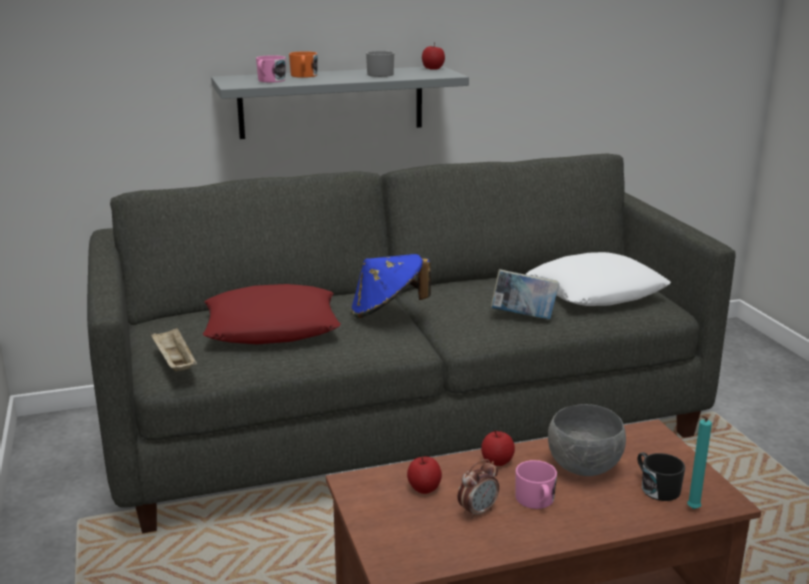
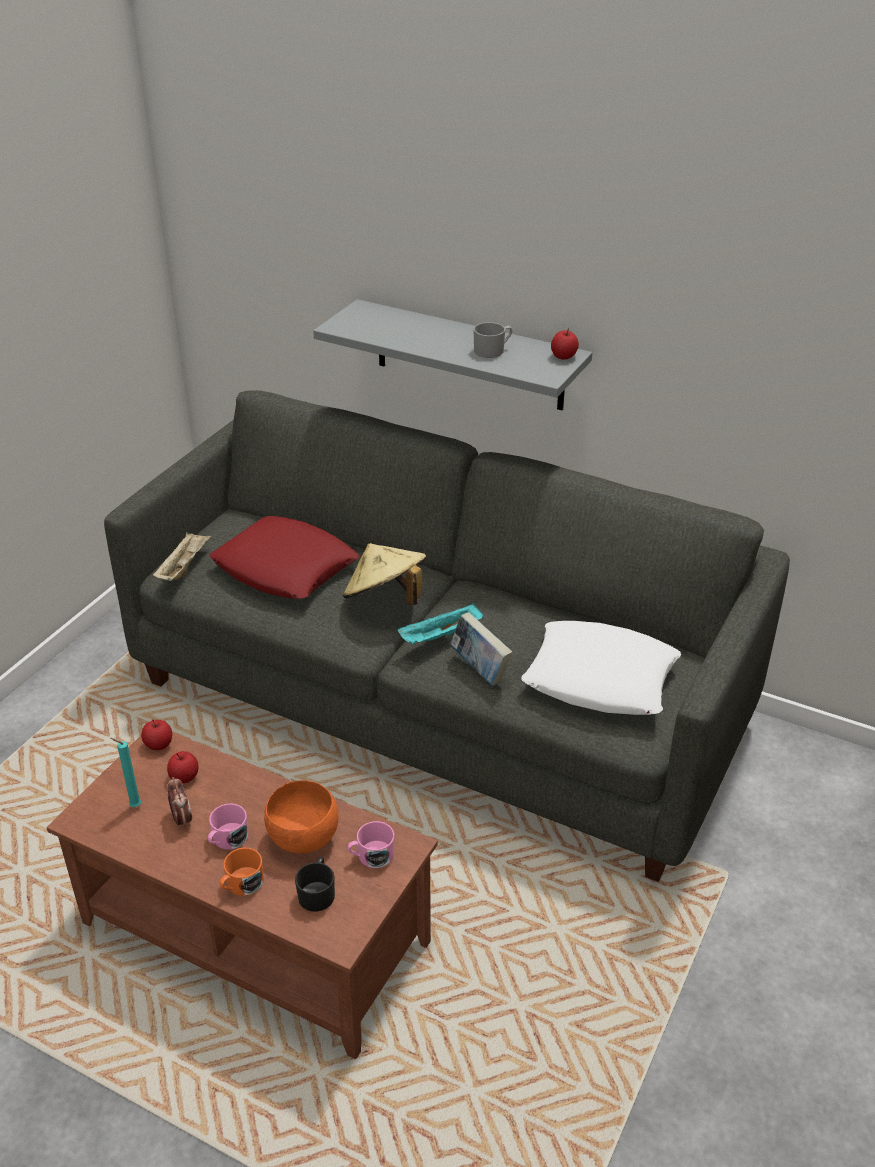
camera: 45 degrees right, 15 degrees up
(269, 80) = (377, 327): pink mug -> pink mug (371, 856)
(304, 76) = (422, 328): orange mug -> orange mug (241, 885)
(387, 311) = (385, 599): blue hat -> beige hat
(466, 313) = (440, 637): none -> turquoise tray
(477, 512) = (182, 819): alarm clock -> alarm clock turned 120 degrees counterclockwise
(497, 461) = (260, 790): apple -> apple (158, 744)
(585, 468) = (303, 840): grey bowl -> orange bowl
(692, 510) = (305, 928): turquoise candle -> turquoise candle (133, 806)

